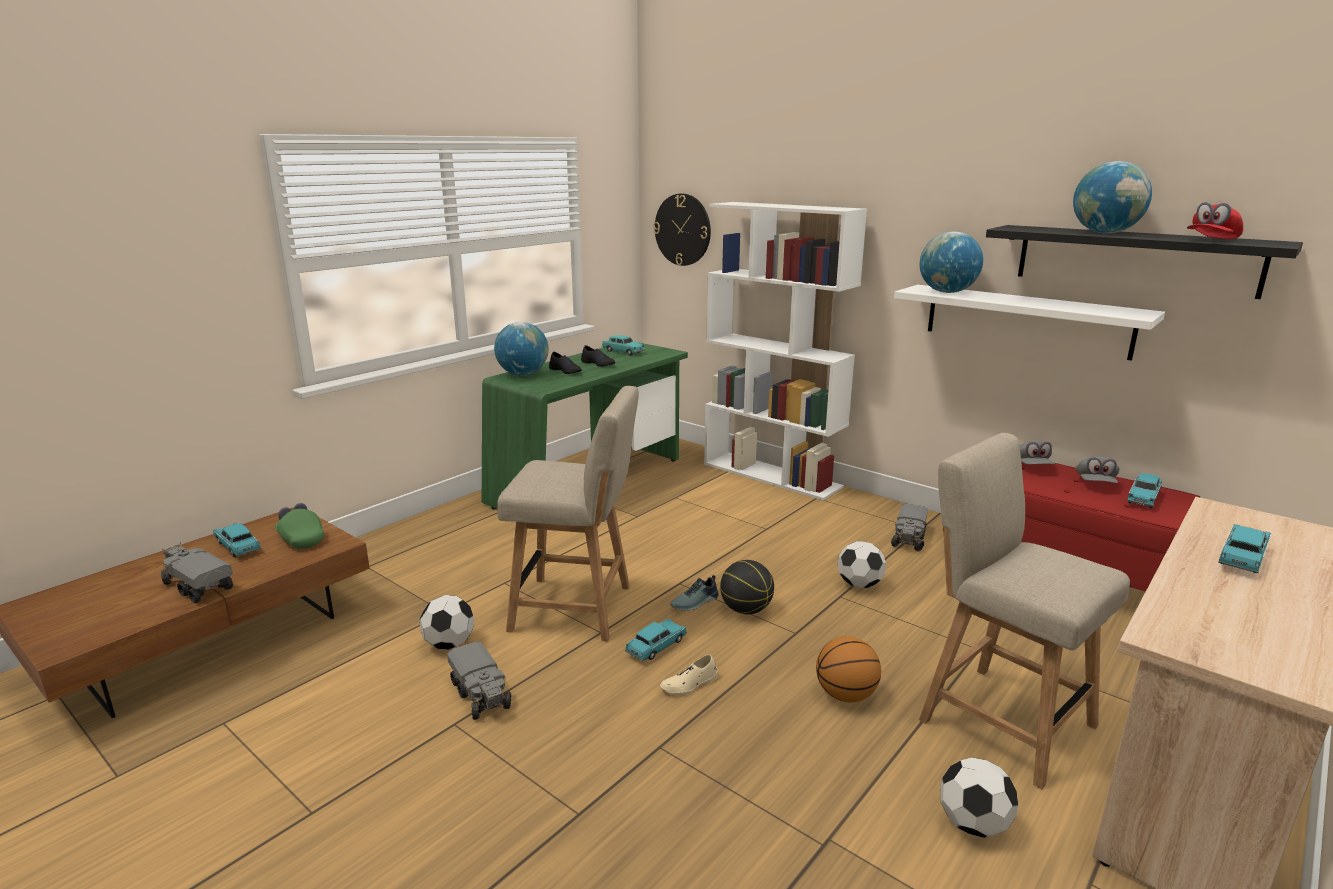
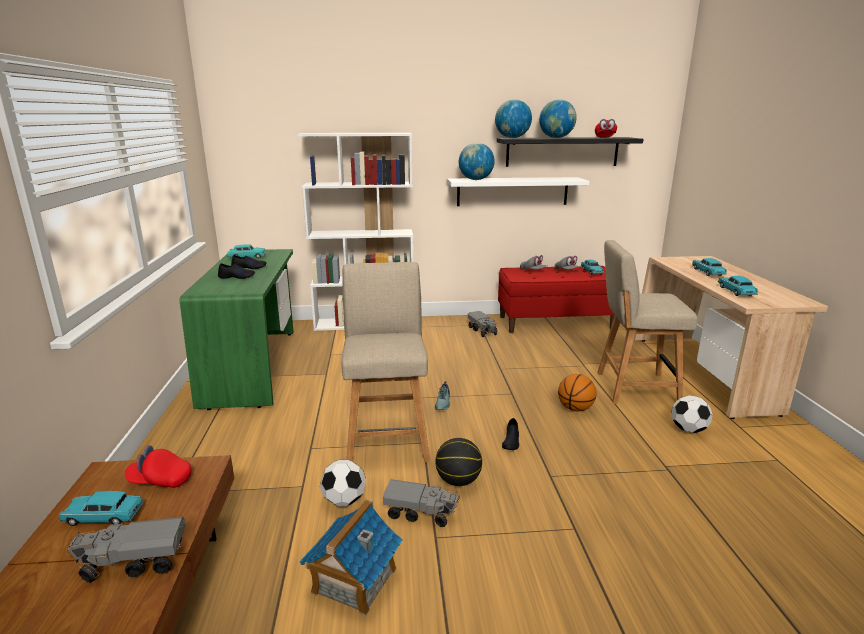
camera: 45 degrees left, 0 degrees up
(300, 539) = (160, 481): green cap -> red cap
(347, 712) = (354, 581): none -> toy house
(523, 374) = (208, 286): globe -> globe (512, 138)
(578, 609) = (387, 438): beige chair -> beige chair turned 60 degrees counterclockwise
(656, 647) = (465, 433): turquoise toy car -> turquoise toy car (736, 292)
(682, 229) = (253, 157): wall clock -> none
(689, 684) = (511, 441): beige shoe -> black shoe
(746, 610) = (473, 394): basketball -> basketball (458, 481)
(859, 585) = (499, 360): football -> none

